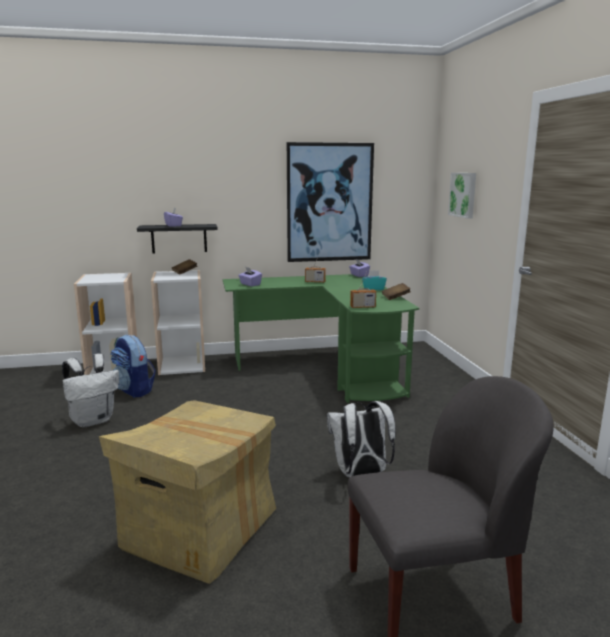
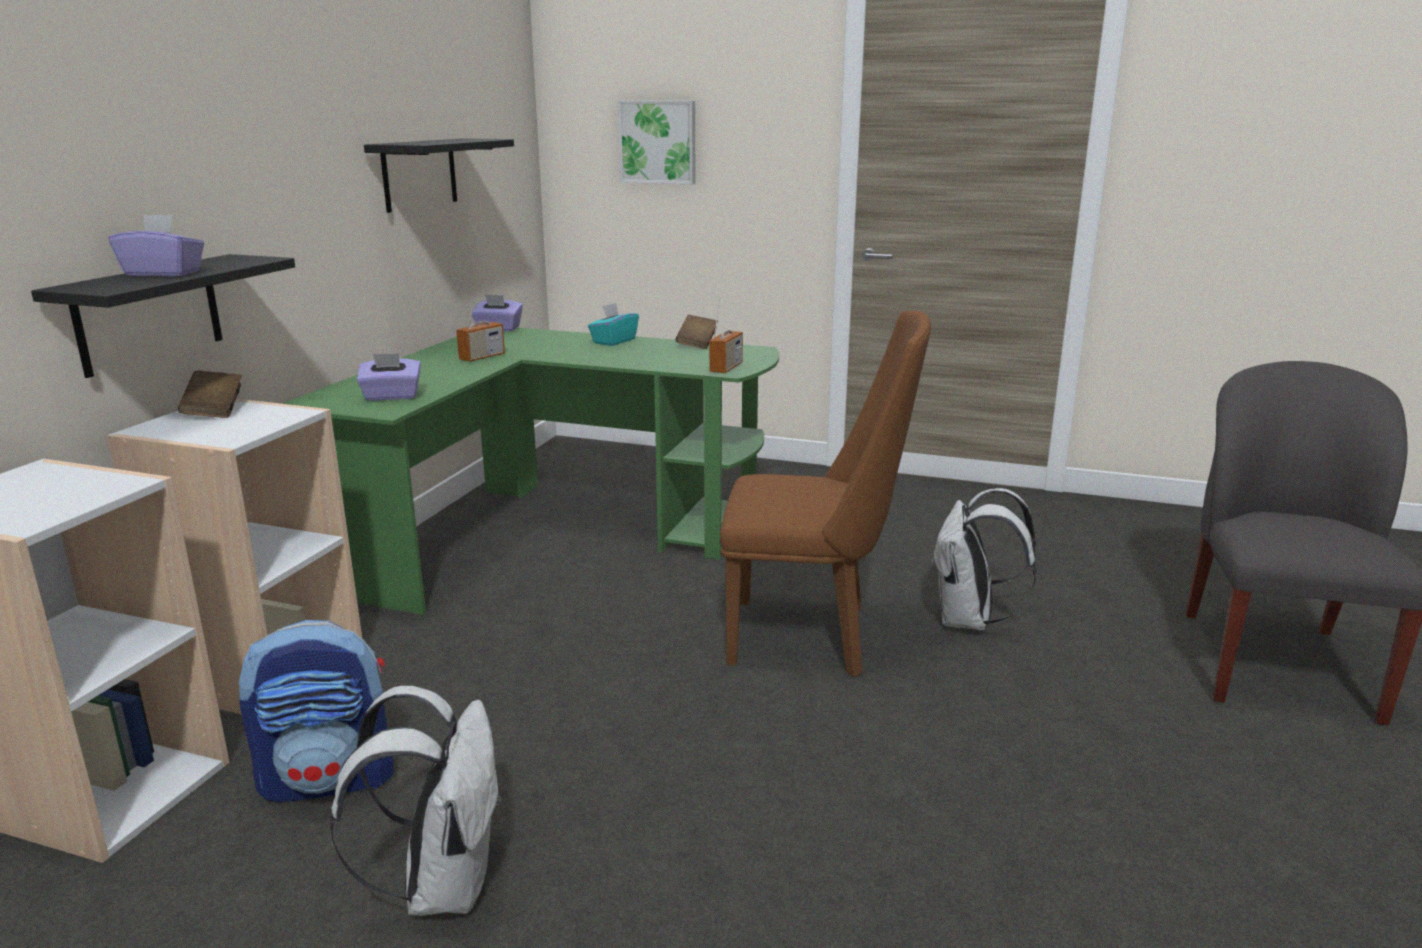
camera: 60 degrees left, 5 degrees up
(199, 530) = (1071, 811): cardboard box -> none
(298, 438) = (812, 636): none -> brown chair
(329, 203) = (419, 174): picture -> black shelf

